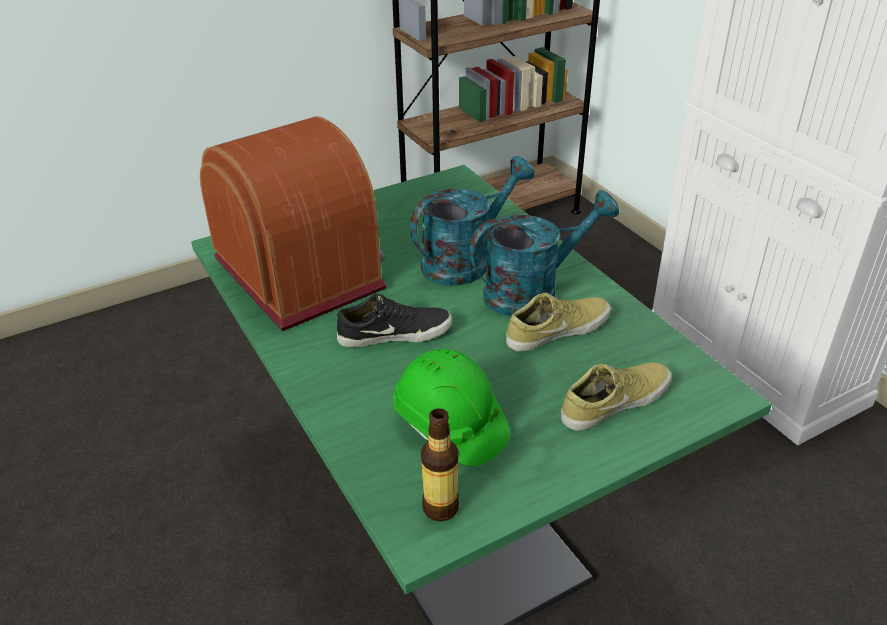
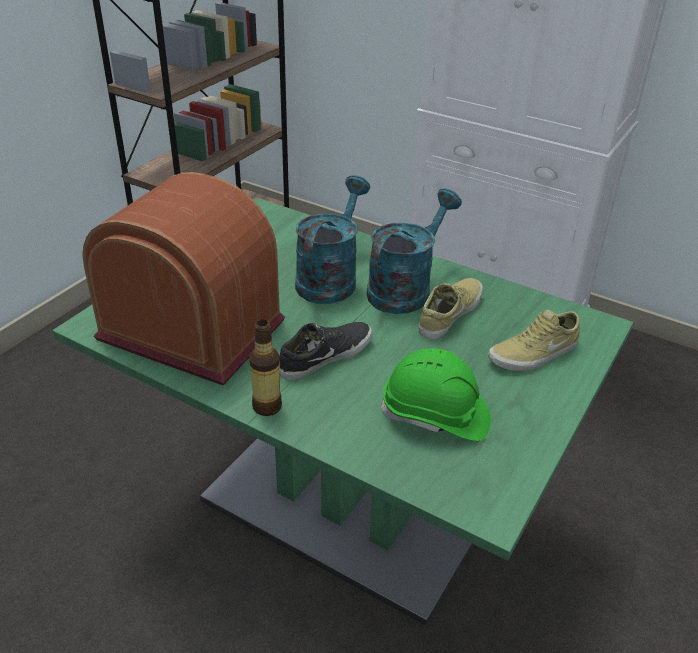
camera: 30 degrees left, 0 degrees up
(440, 508) = (484, 482): bottle -> bottle (267, 406)
(613, 400) = (534, 354): beige shoe -> beige shoe turned 150 degrees counterclockwise

